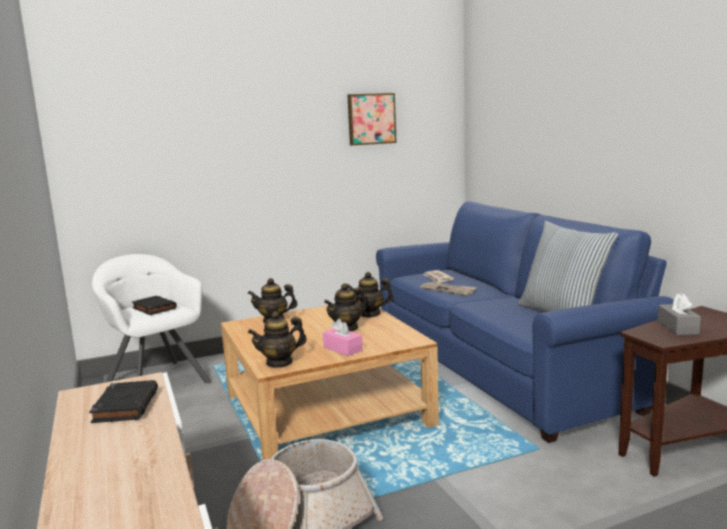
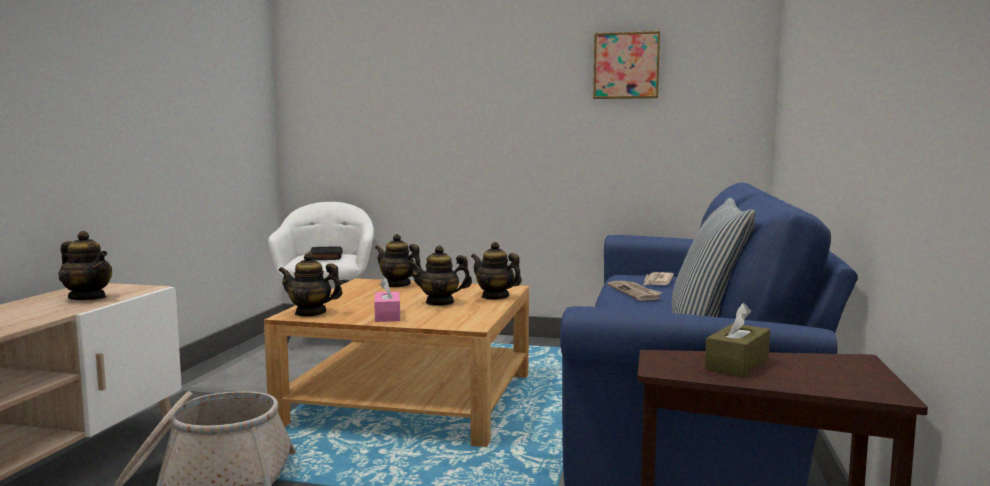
camera: 35 degrees right, 5 degrees down
(126, 406) = (88, 298): black book -> teapot
(677, 328) = (737, 364): grey tissue box -> brown tissue box

